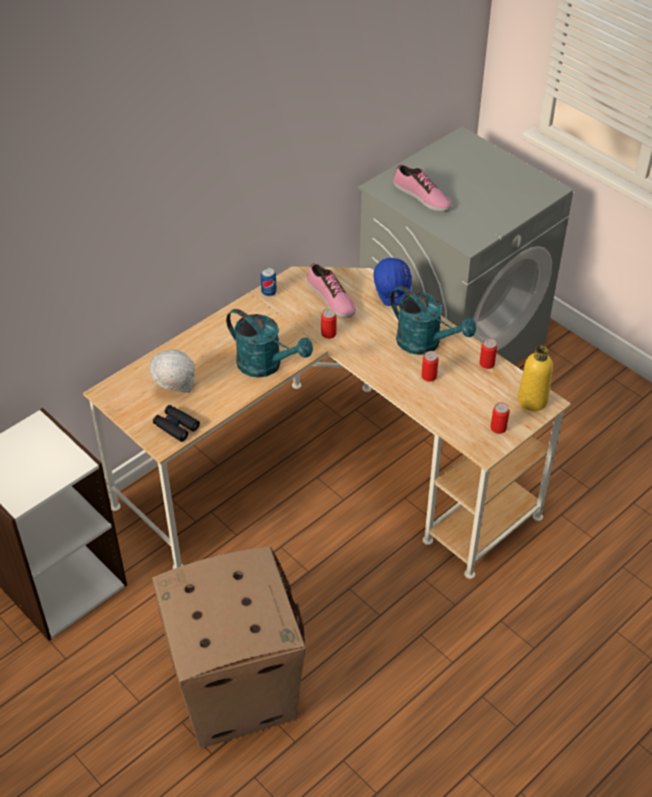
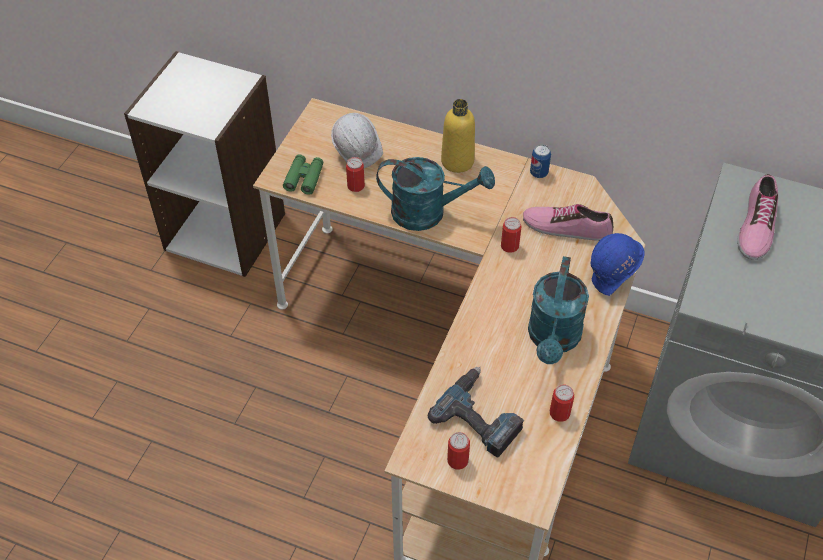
camera: 65 degrees right, 5 degrees up
(176, 426) = (304, 178): black binoculars -> green binoculars
(236, 689) = (166, 408): cardboard box -> none
(266, 365) = (428, 213): turquoise watering can -> turquoise watering can turned 90 degrees counterclockwise
(330, 298) = (566, 227): shoe -> shoe turned 75 degrees clockwise
(429, 376) = (501, 361): can -> can (356, 186)
(468, 403) = (481, 416): none -> power drill
(532, 400) = (526, 483): yellow bottle -> yellow bottle (457, 161)

